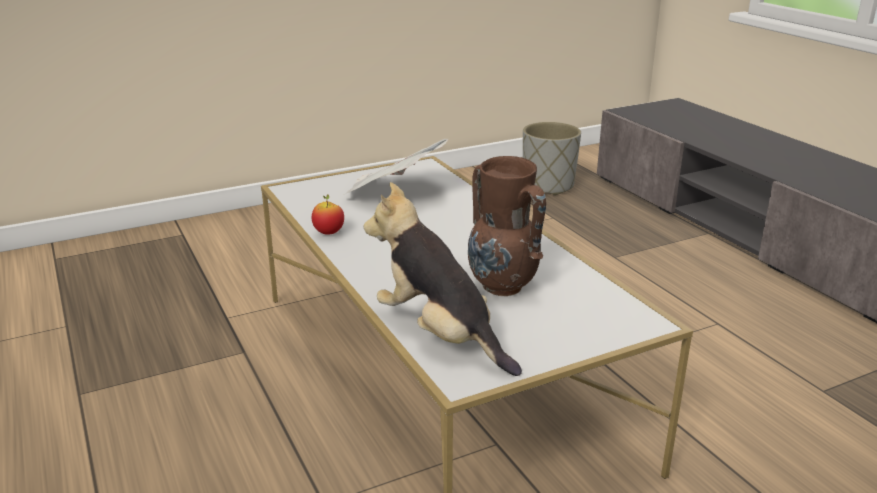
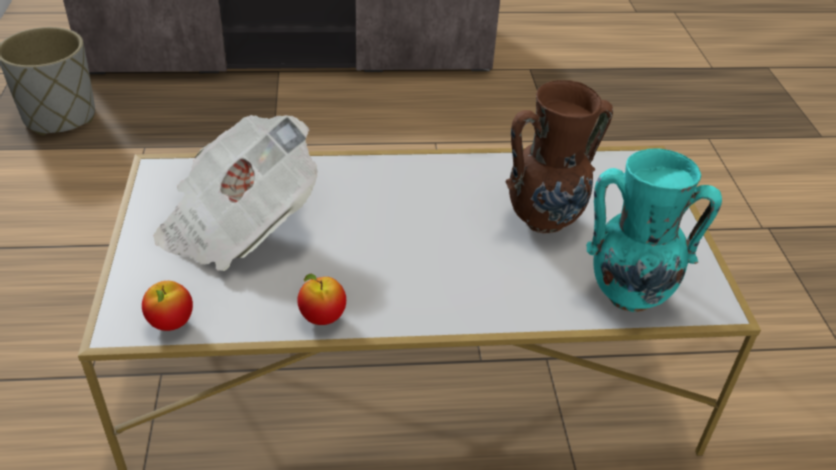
camera: 70 degrees left, 15 degrees up
(296, 198) = (171, 323): none -> apple
(440, 335) = (627, 294): plush toy -> turquoise vase

